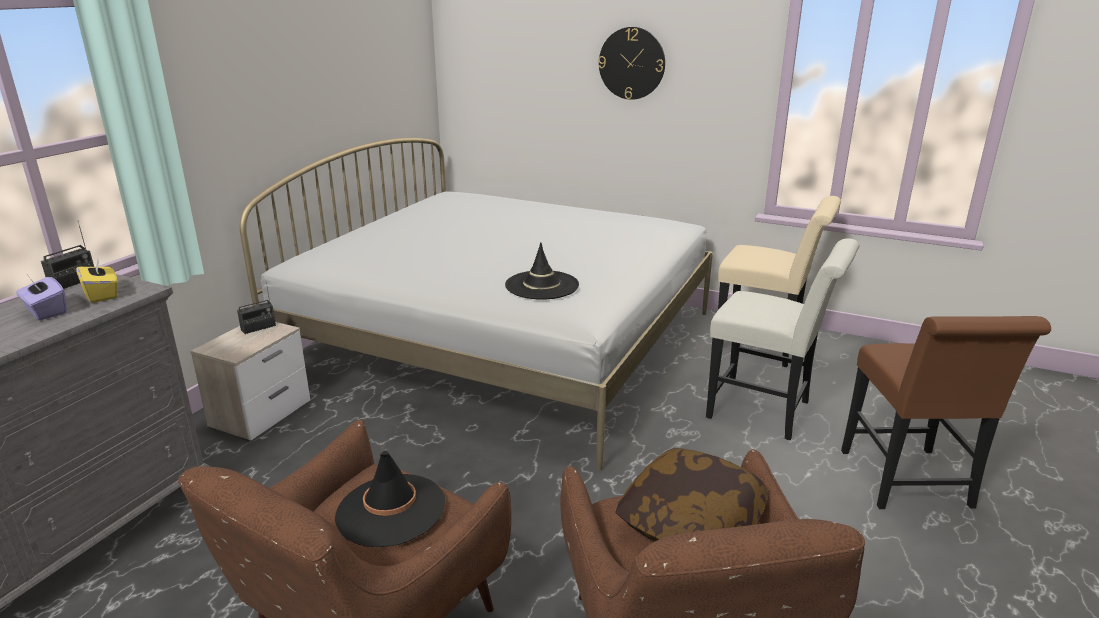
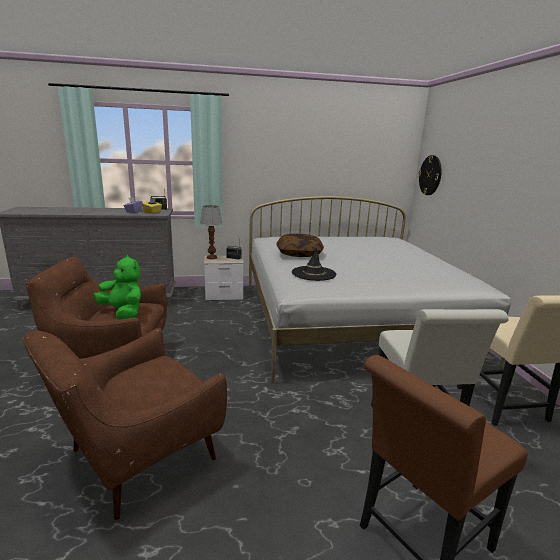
camera: 55 degrees right, 5 degrees down
(218, 347) = (212, 257): none -> table lamp
(390, 510) = (123, 313): black hat -> green plush toy
(631, 63) = (502, 165): wall clock -> wall clock (430, 175)
(691, 522) = (159, 382): pillow -> pillow (299, 254)

